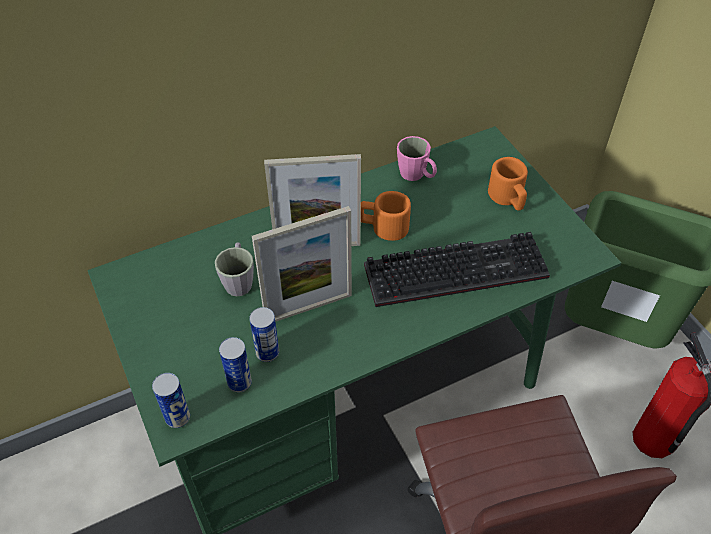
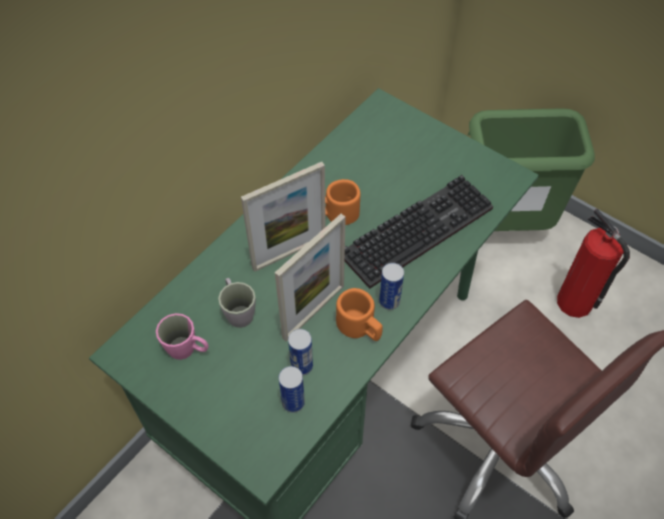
camera: 25 degrees left, 5 degrees up
(177, 417) = (257, 456): can -> can (389, 301)
(416, 175) = (337, 156): pink mug -> pink mug (187, 349)
(508, 198) = (424, 150): orange mug -> orange mug (360, 327)

